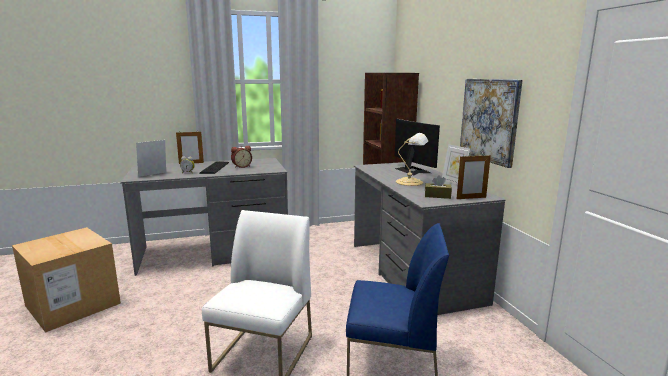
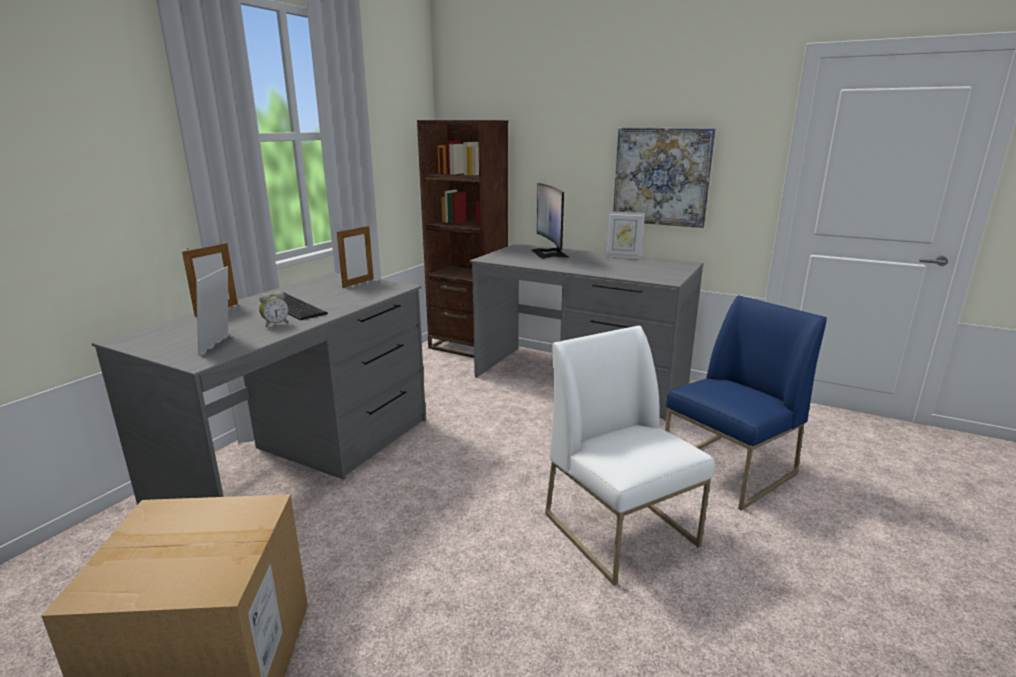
camera: 45 degrees left, 5 degrees up
(241, 166) = (330, 294): alarm clock -> none
(411, 182) = (591, 265): table lamp -> none
(412, 170) = (550, 253): monitor -> monitor turned 120 degrees counterclockwise
(437, 196) = (655, 272): brown tissue box -> none
(471, 198) = (682, 268): picture frame -> picture frame (358, 283)

